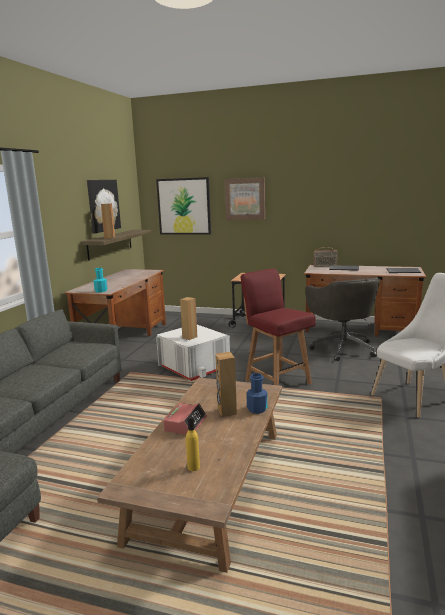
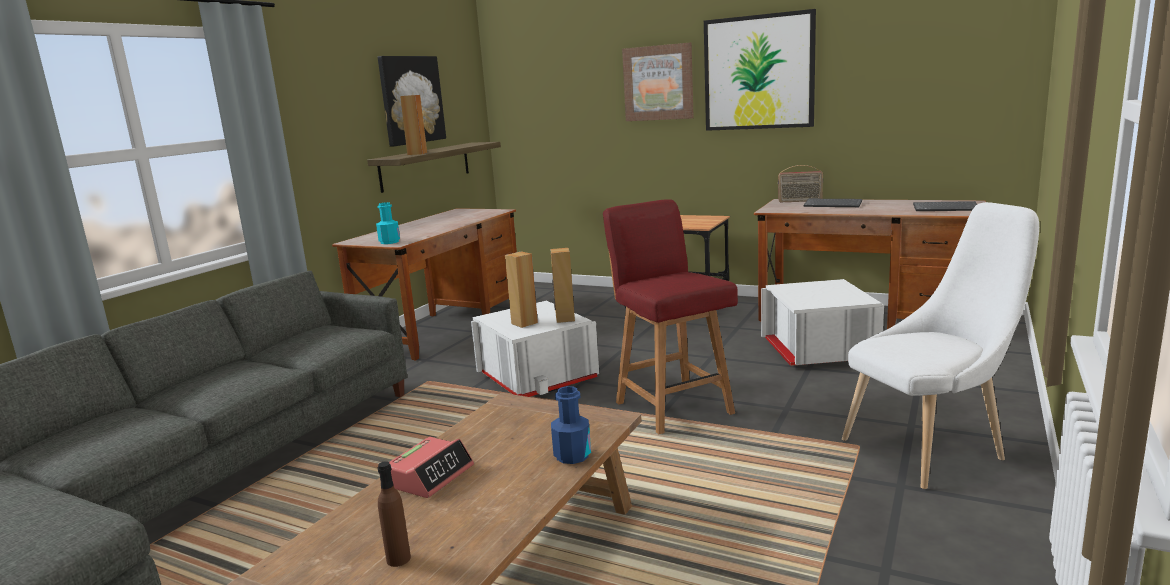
camera: 10 degrees right, 0 degrees up
(184, 206) = (557, 100): picture -> picture (758, 72)
(193, 467) = (398, 559): yellow bottle -> brown bottle
(226, 411) = (515, 457): brown speaker -> brown speaker (564, 319)
(342, 348) = (817, 351): grey office chair -> white storage box

